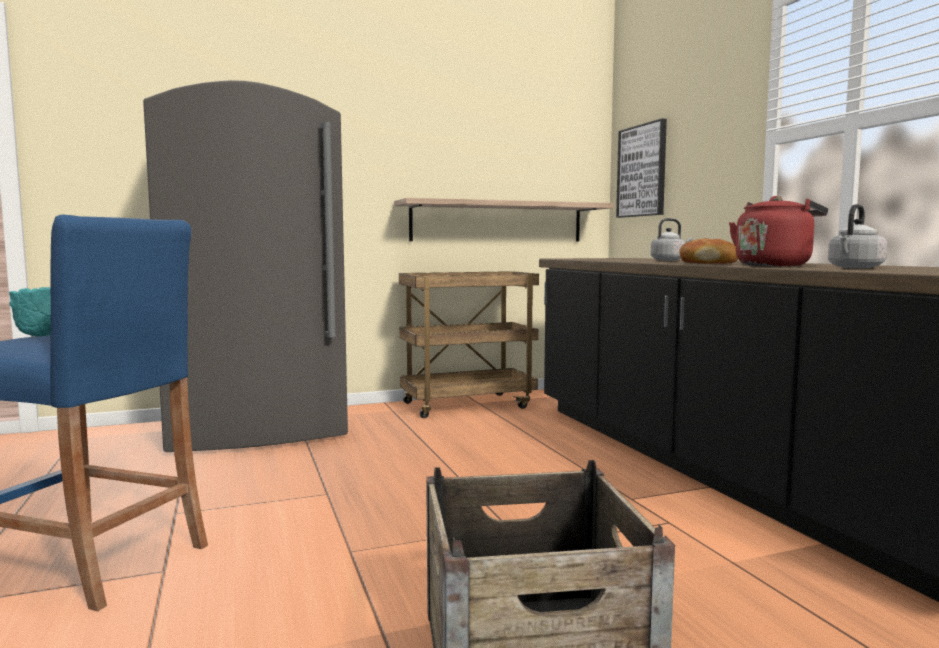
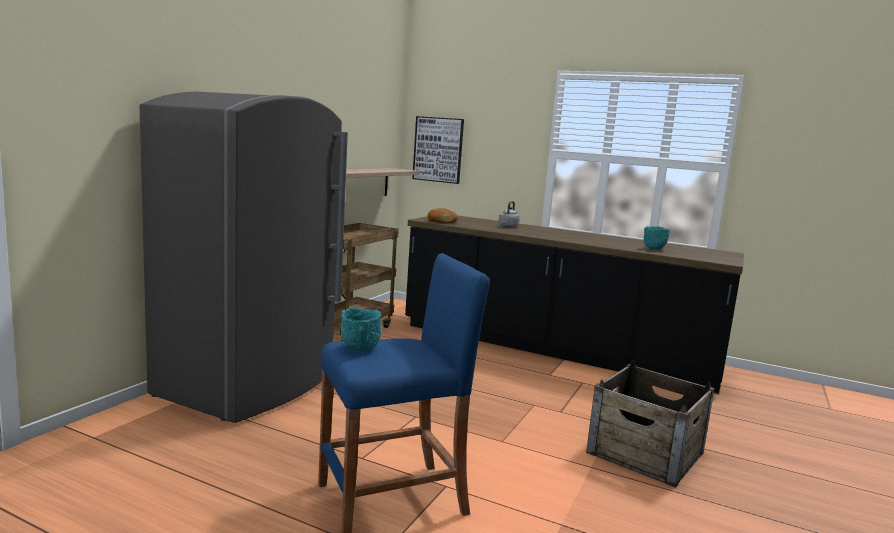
camera: 45 degrees left, 5 degrees up
(708, 263) = (562, 237): bread -> bread (441, 221)
(774, 265) = (613, 244): red kettle -> none
(854, 268) = (654, 249): grey kettle -> turquoise bowl

